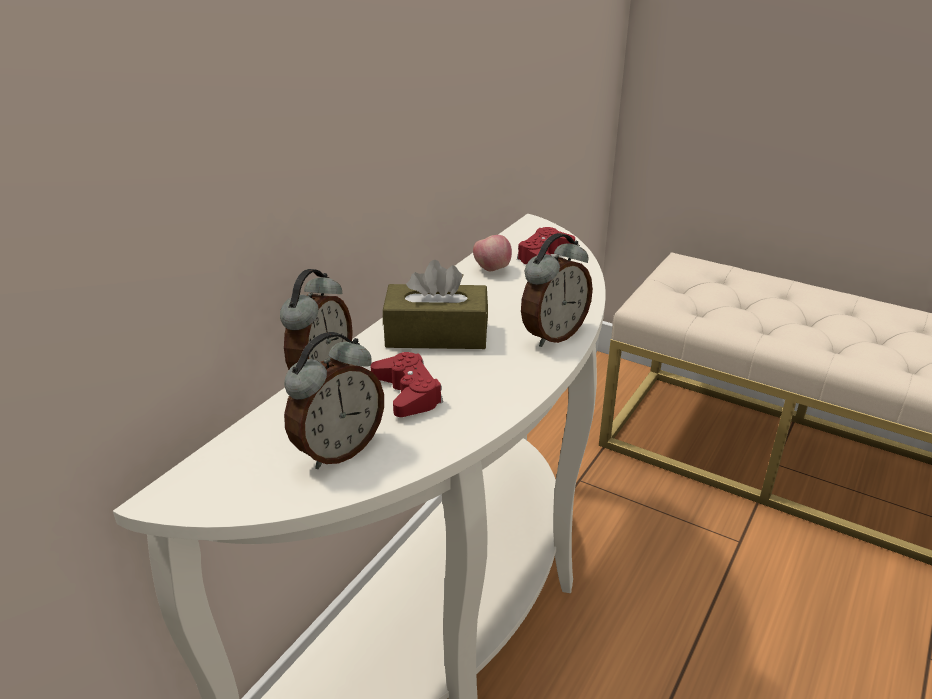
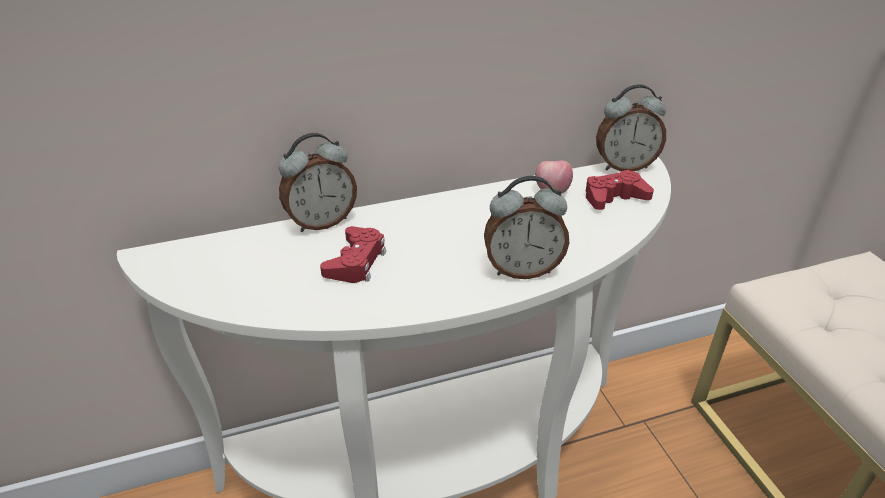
camera: 40 degrees right, 5 degrees up
(338, 450) = (262, 279): alarm clock -> alarm clock (624, 166)
(436, 335) = (436, 227): brown tissue box -> none

